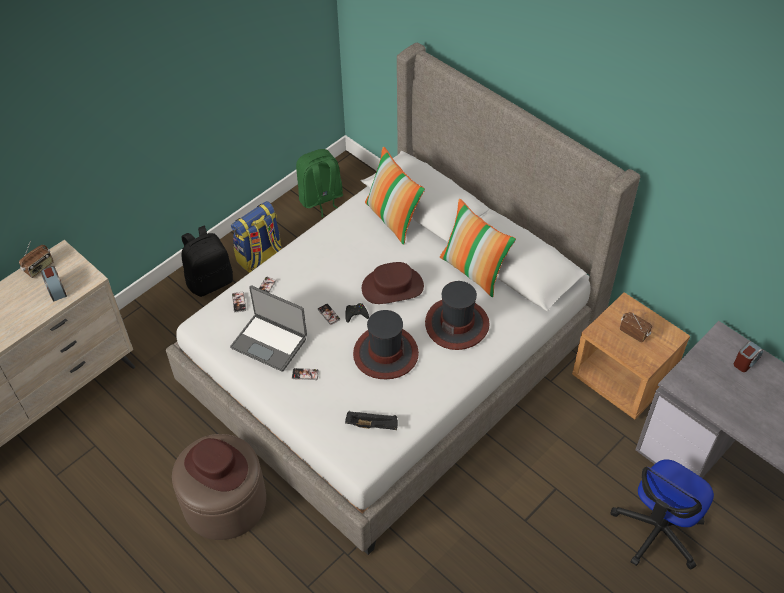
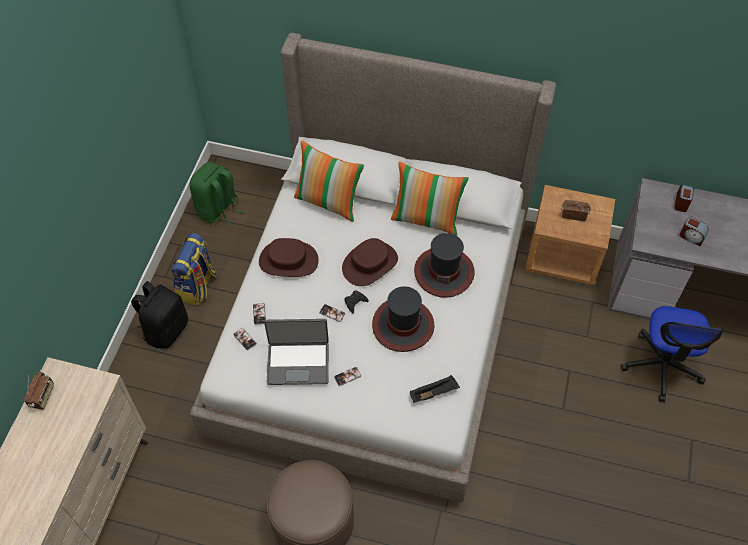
camera: 30 degrees left, 5 degrees up
(56, 290) = (76, 410): alarm clock -> alarm clock (691, 237)
(216, 466) = (309, 496): brown hat -> brown hat (288, 261)

